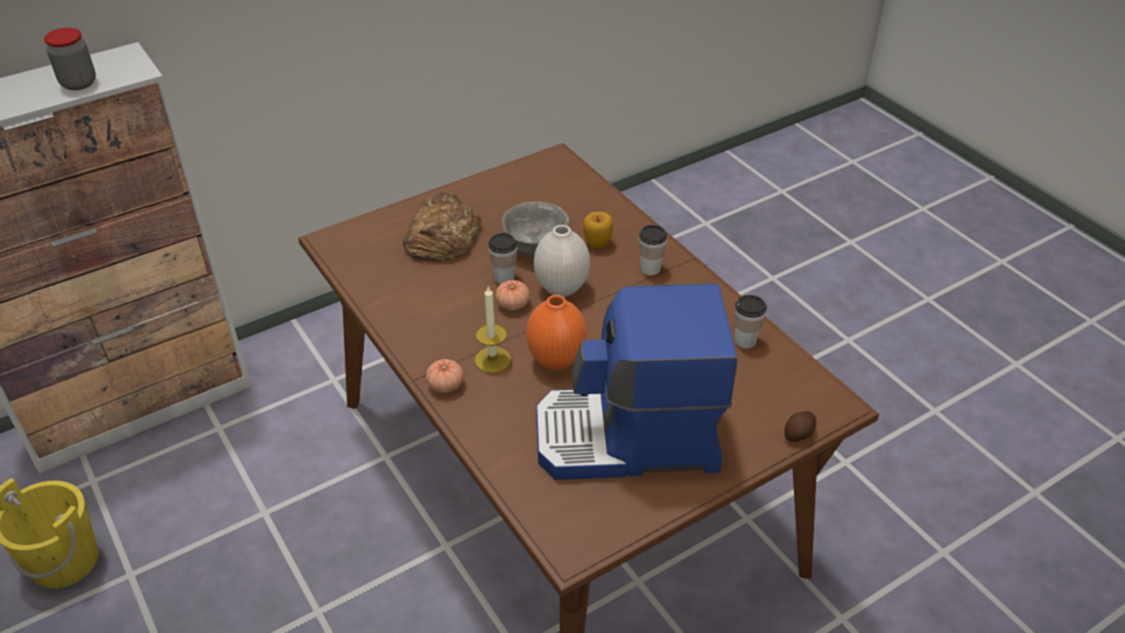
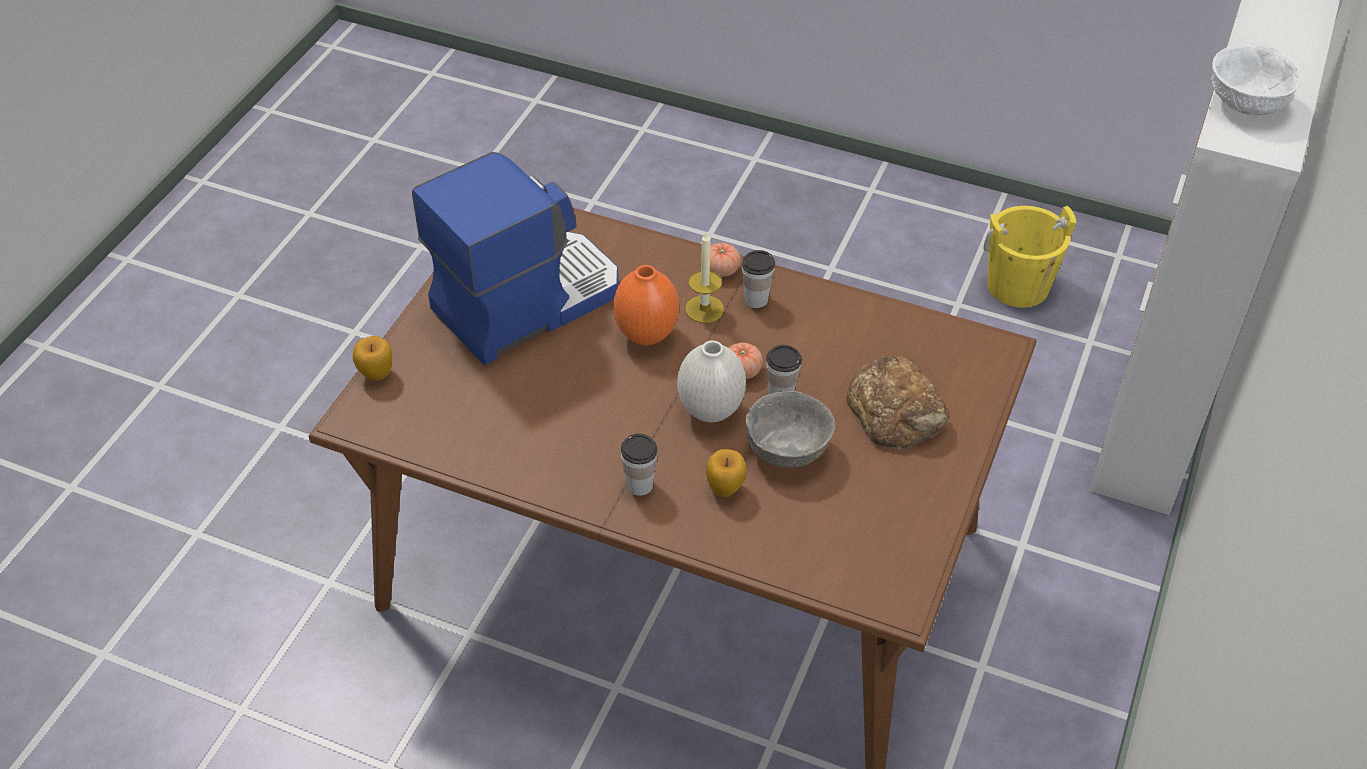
camera: 145 degrees right, 5 degrees up
(79, 83) = (1245, 102): jar -> white bowl
(745, 341) = (479, 446): cup -> cup (756, 300)
(799, 433) = (376, 374): potato -> apple

